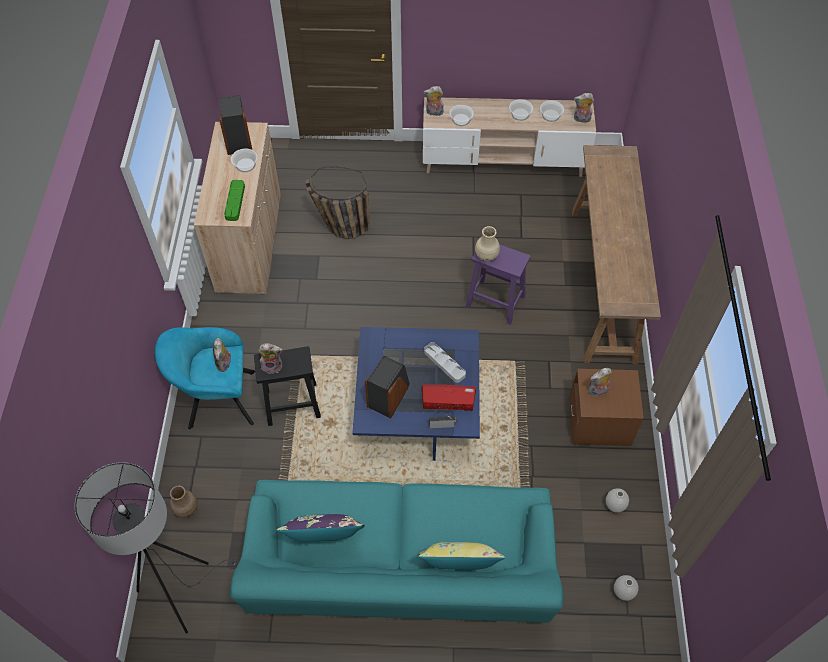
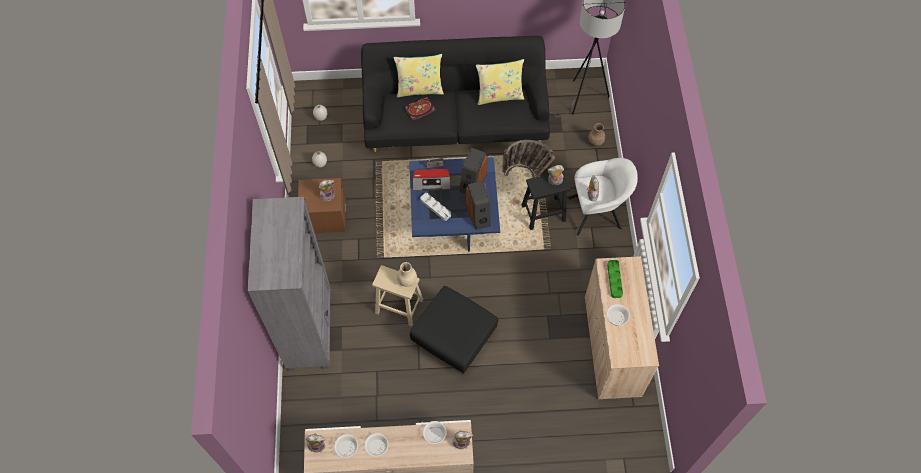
camera: 175 degrees right, 5 degrees up
(217, 399) = (597, 212): turquoise armchair -> white armchair
(238, 139) = (631, 345): speaker -> speaker (479, 214)
(325, 541) = (499, 95): purple pillow -> yellow pillow
(338, 227) = (538, 369): basket -> basket (527, 173)
(400, 569) = (455, 120): turquoise sofa -> black sofa
(431, 263) = (454, 338): none -> black ottoman
(459, 525) = (420, 109): none -> book
(496, 301) = (398, 306): purple stool -> beige stool
(602, 284) = (310, 330): brown console table -> grey bookcase

